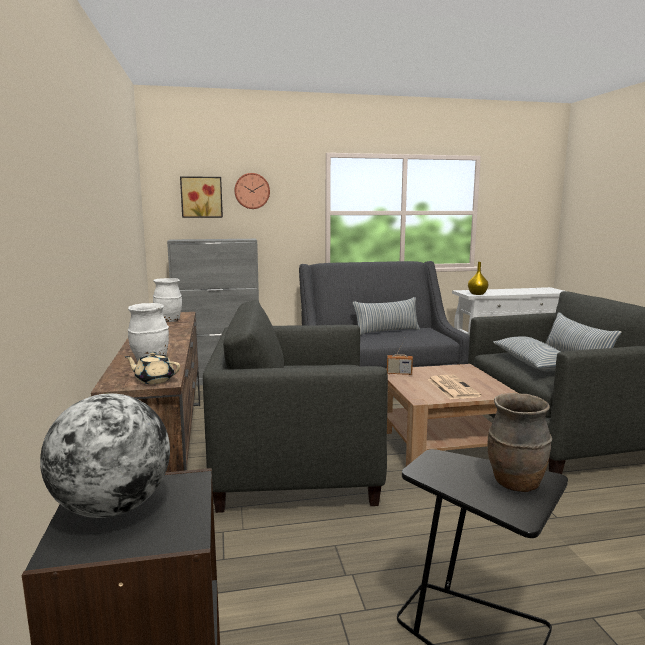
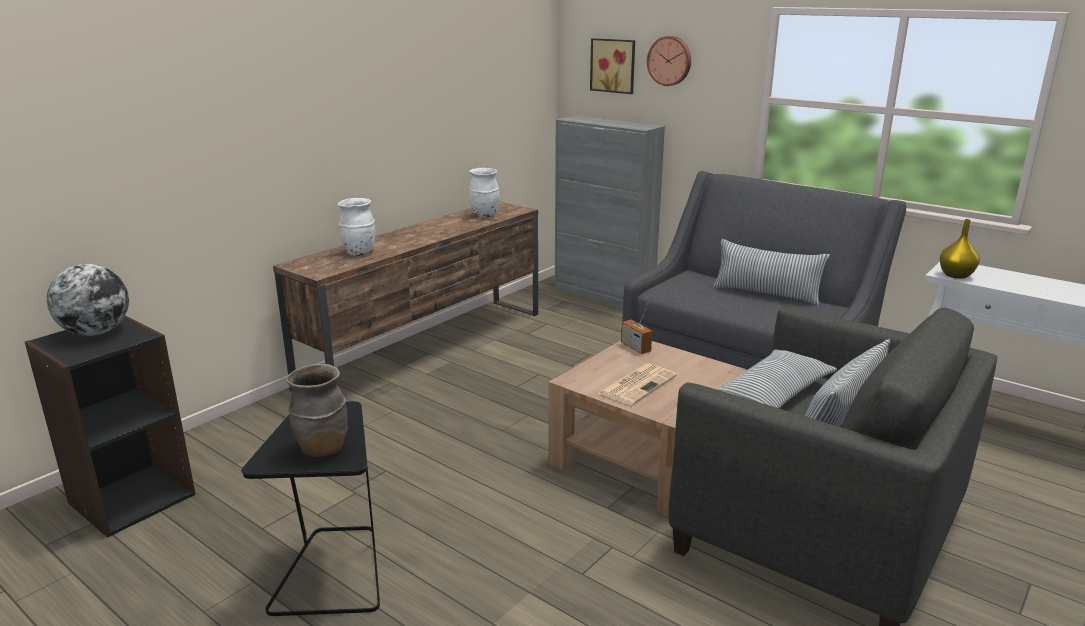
camera: 50 degrees right, 10 degrees up
(154, 380) = (319, 269): beige teapot -> none
(296, 464) = (492, 402): grey armchair -> none

